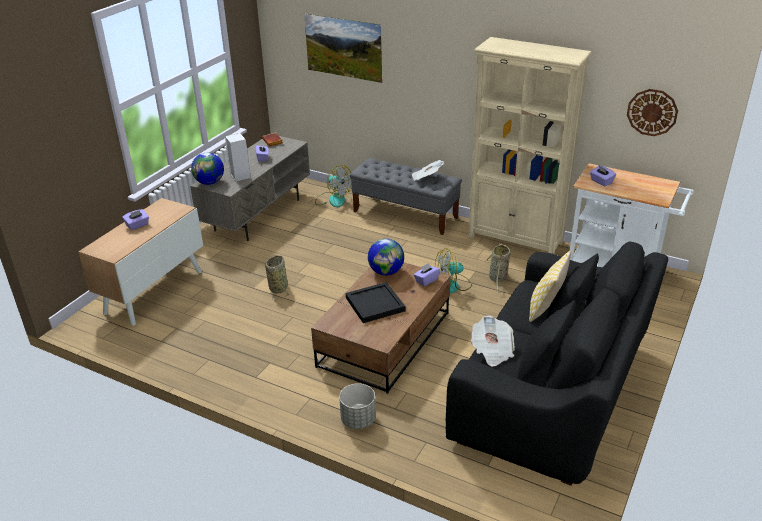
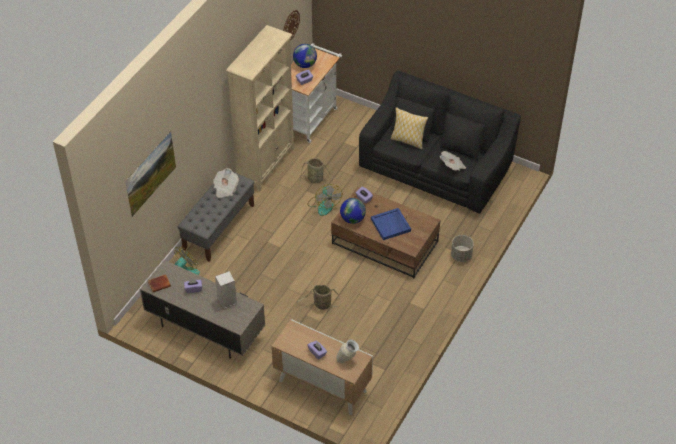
camera: 90 degrees left, 15 degrees up
(115, 246) = (347, 360): none -> vase
(210, 183) = (237, 321): globe -> globe (305, 64)
(374, 305) = (391, 225): black tray -> blue tray

